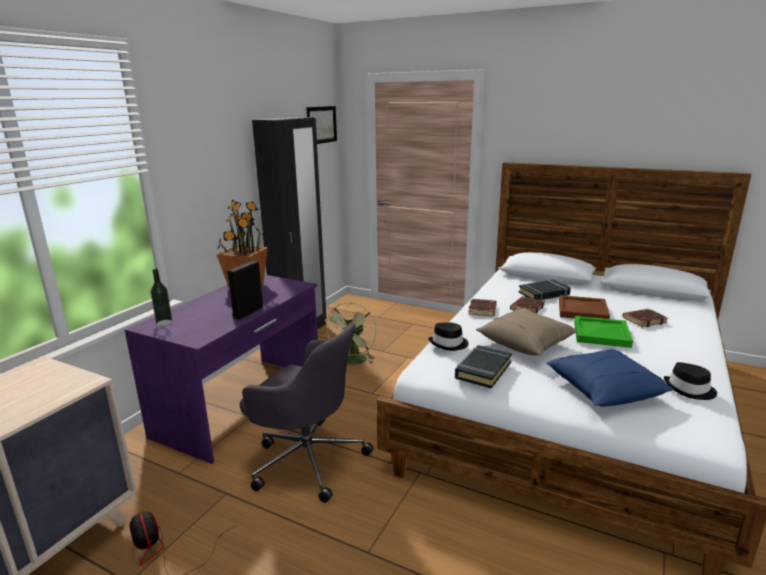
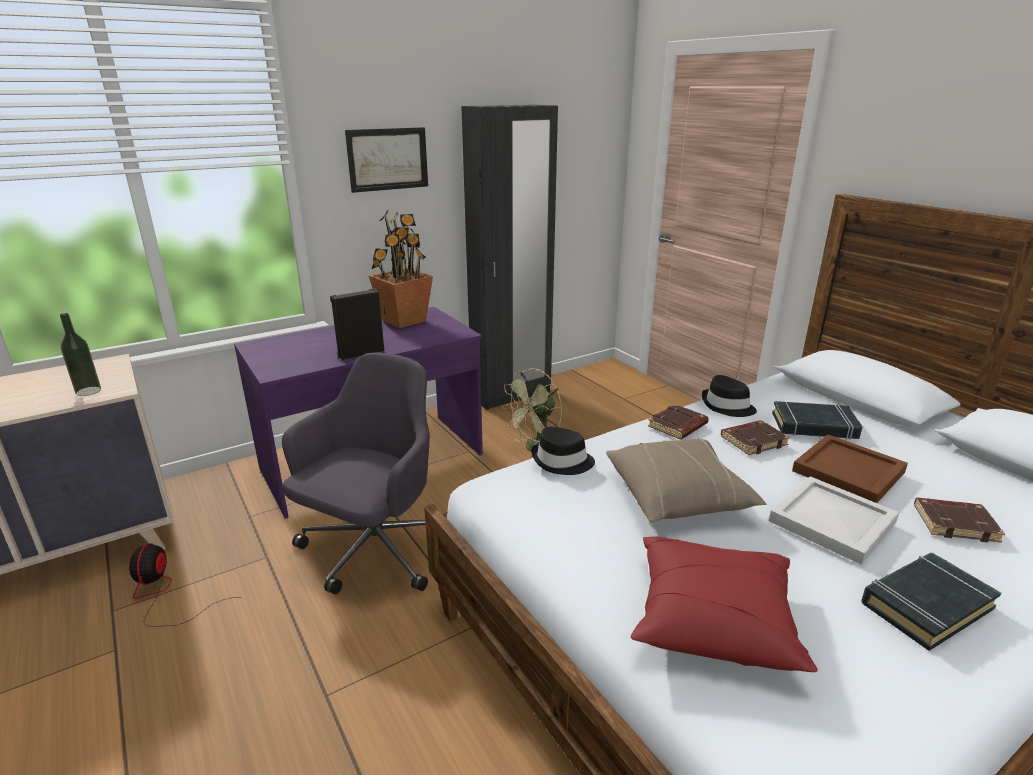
camera: 30 degrees right, 5 degrees up
(164, 323) = (273, 345): bottle -> bottle (88, 391)
(307, 458) = (374, 551): grey office chair -> grey office chair turned 120 degrees counterclockwise
(321, 125) = (592, 118): picture -> picture (388, 159)
(483, 370) = (558, 516): black book -> black book (926, 605)
(600, 333) = (831, 520): green tray -> white tray
(604, 390) = (713, 618): blue pillow -> red pillow
(690, 389) = (886, 686): black hat -> black hat (727, 406)

